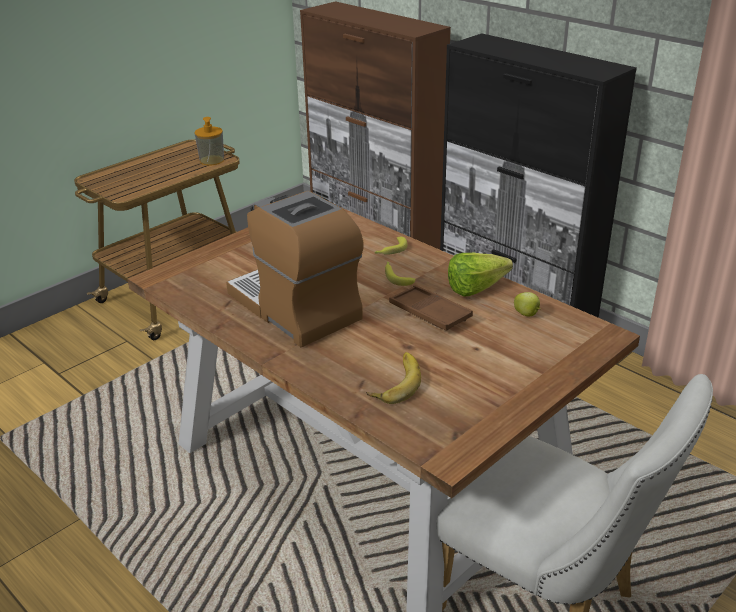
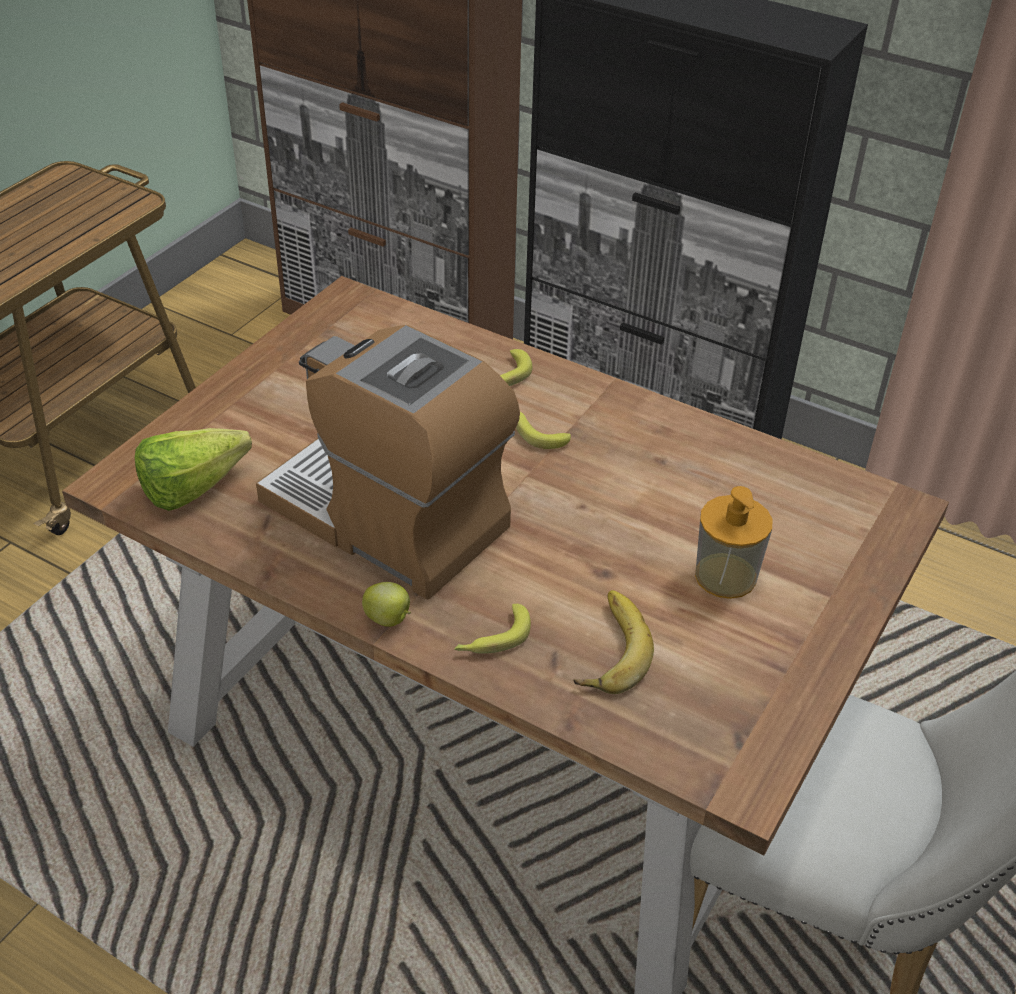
camera: 15 degrees left, 10 degrees up
(212, 160) = (115, 205): soap dispenser -> soap dispenser (725, 576)
(330, 370) = (492, 639): none -> banana
(429, 313) = (615, 500): brown tray -> none
(481, 288) = (679, 439): lettuce -> lettuce (202, 486)
(527, 314) = (768, 483): apple -> apple (389, 619)

